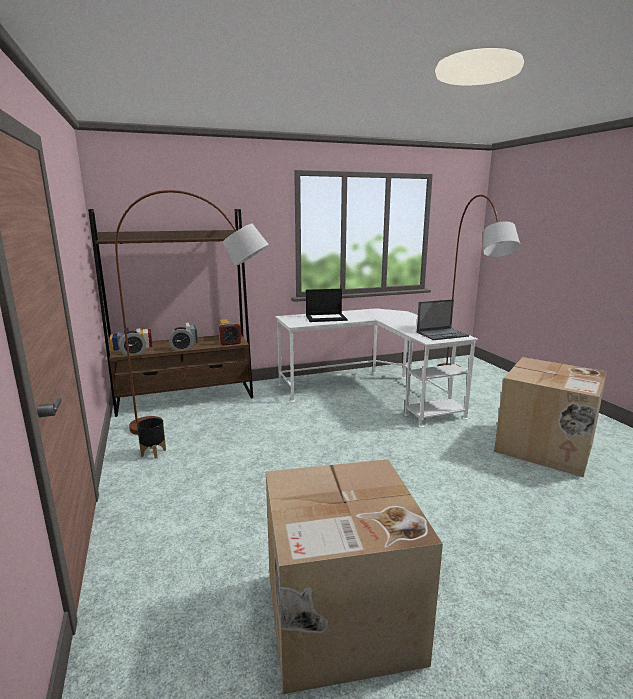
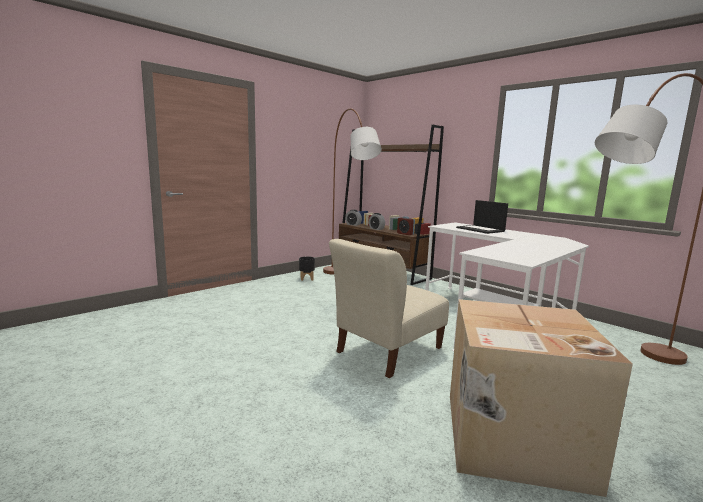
camera: 65 degrees right, 5 degrees down
(339, 618) = (170, 347): cardboard box -> none
(413, 456) = (386, 352): none -> beige chair
(442, 334) = (513, 255): laptop -> none

